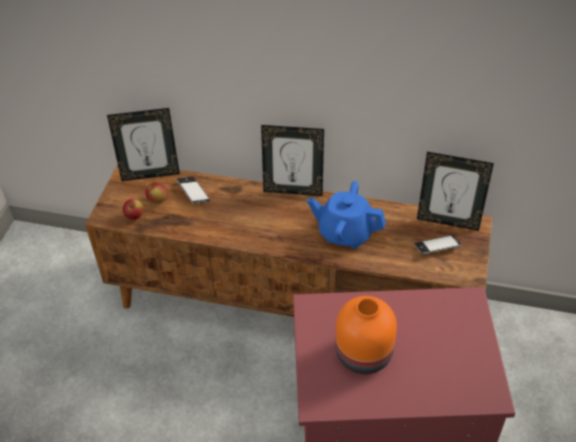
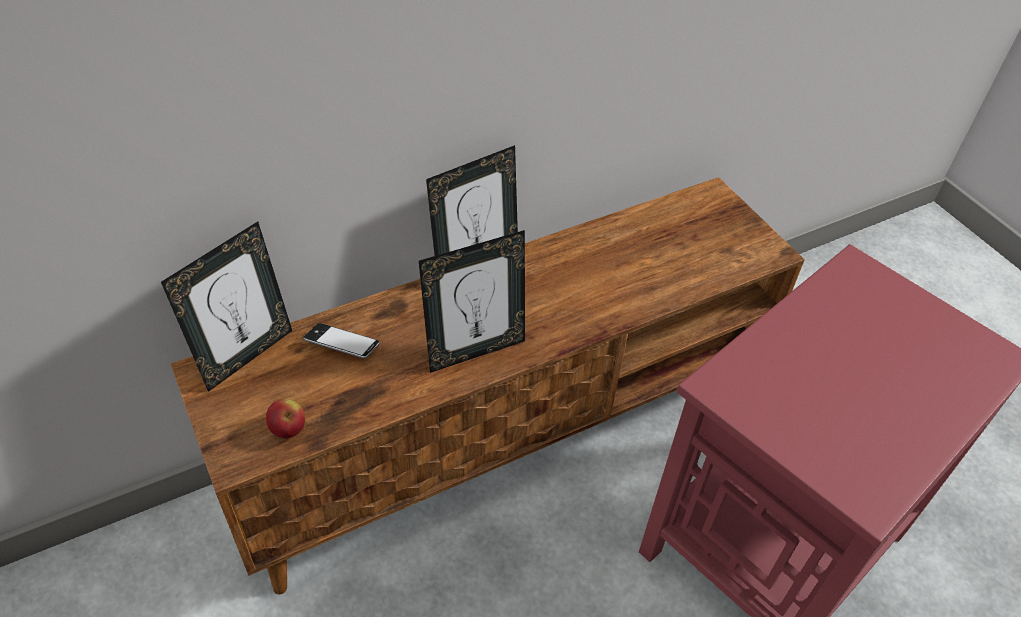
camera: 45 degrees left, 0 degrees up
(158, 200) = (300, 385): apple -> none
(345, 233) = (595, 282): blue teapot -> none
(364, 356) = (843, 403): orange vase -> none
(437, 247) = (707, 240): phone -> none
(448, 221) = (684, 205): picture frame -> picture frame (475, 350)

